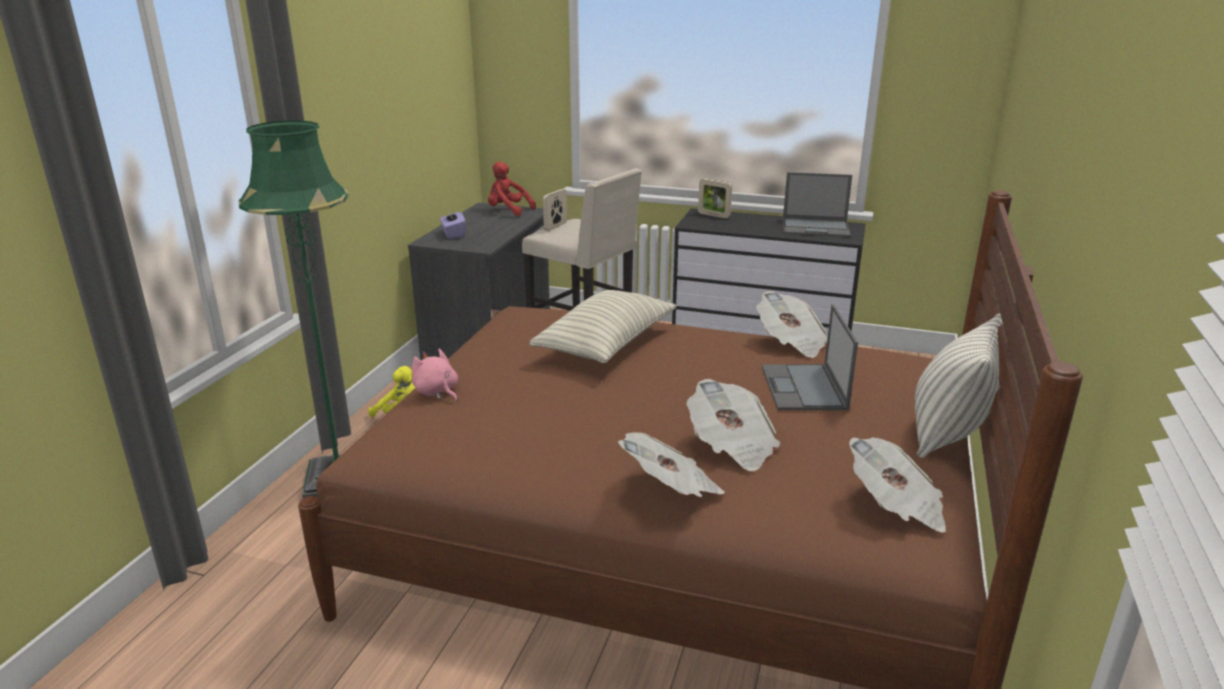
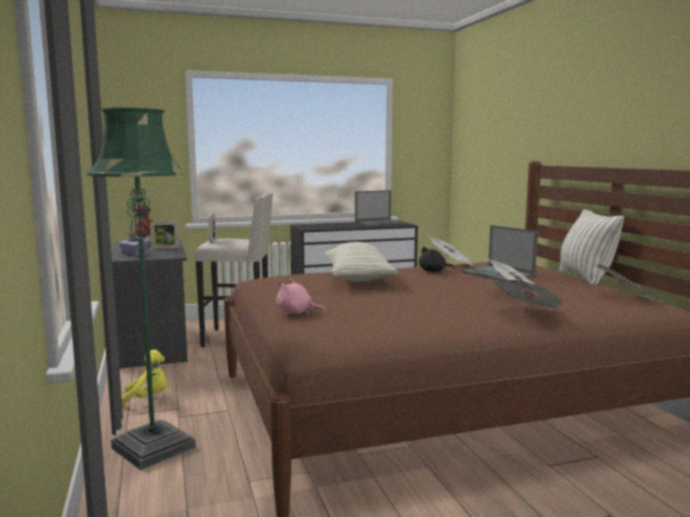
camera: 35 degrees left, 15 degrees down
(714, 215) = (312, 225): picture frame -> picture frame (165, 248)
(729, 355) = (434, 271): none -> black plush toy

